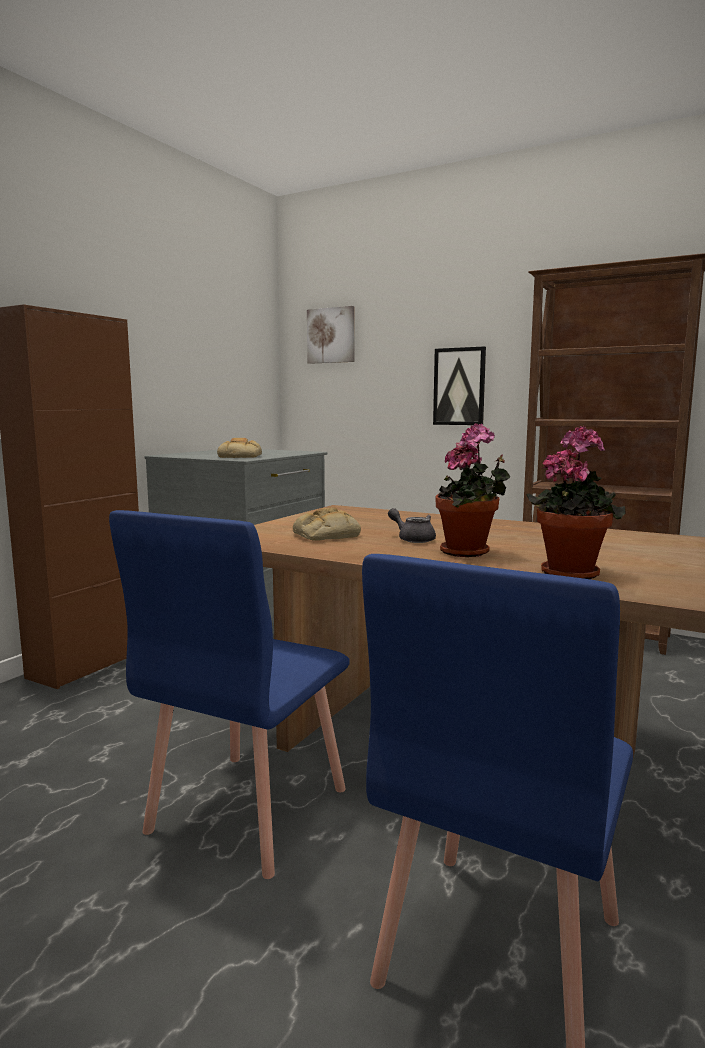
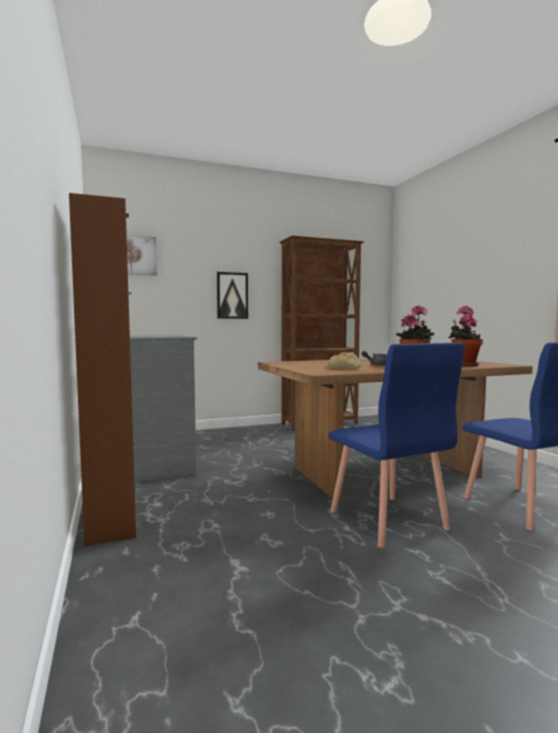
camera: 50 degrees left, 5 degrees down
(240, 456) = (167, 336): bread -> none

